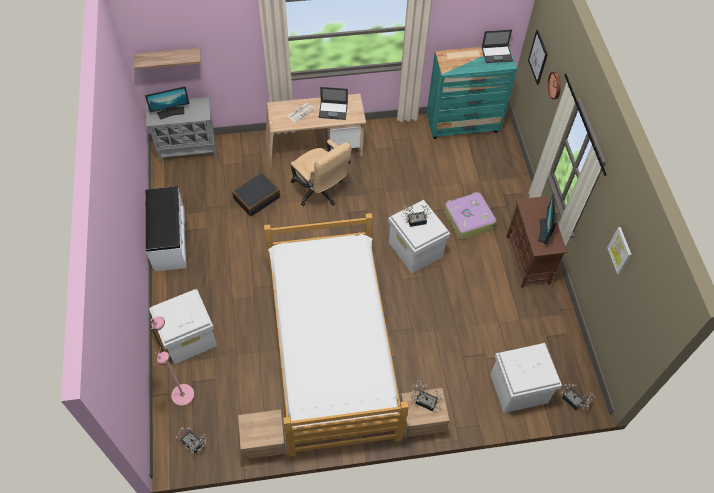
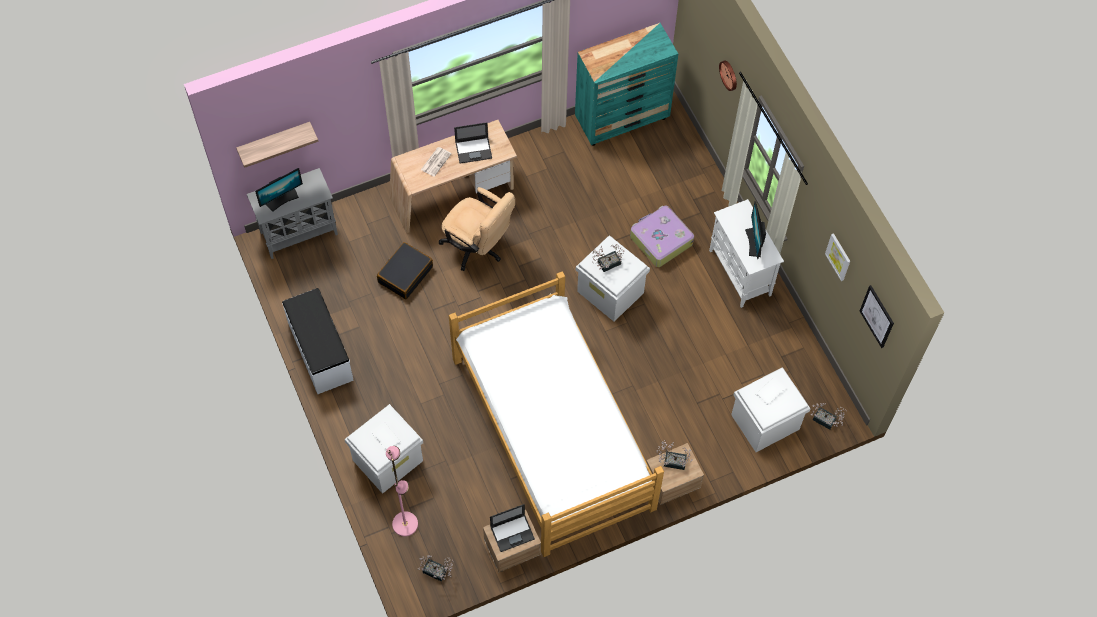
camera: 15 degrees left, 5 degrees up
(497, 54) = (651, 39): laptop -> laptop (512, 532)
(527, 260) = (740, 273): brown cabinet -> white cabinet
(538, 57) = (700, 38): picture -> picture (877, 316)

